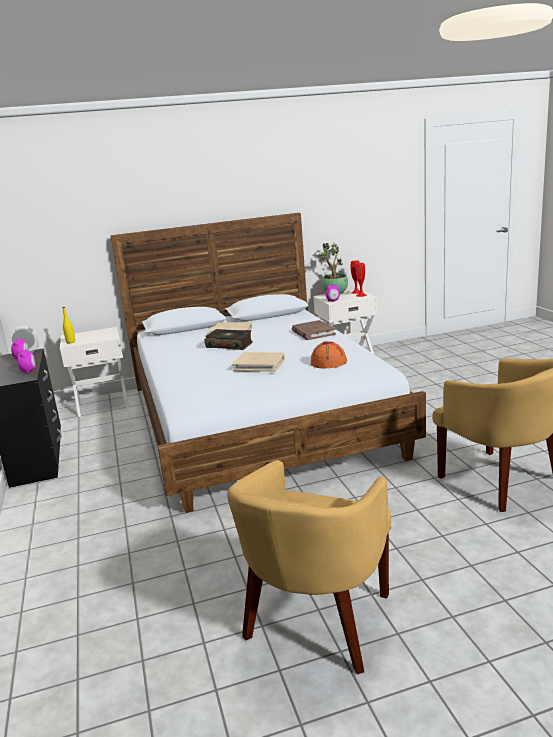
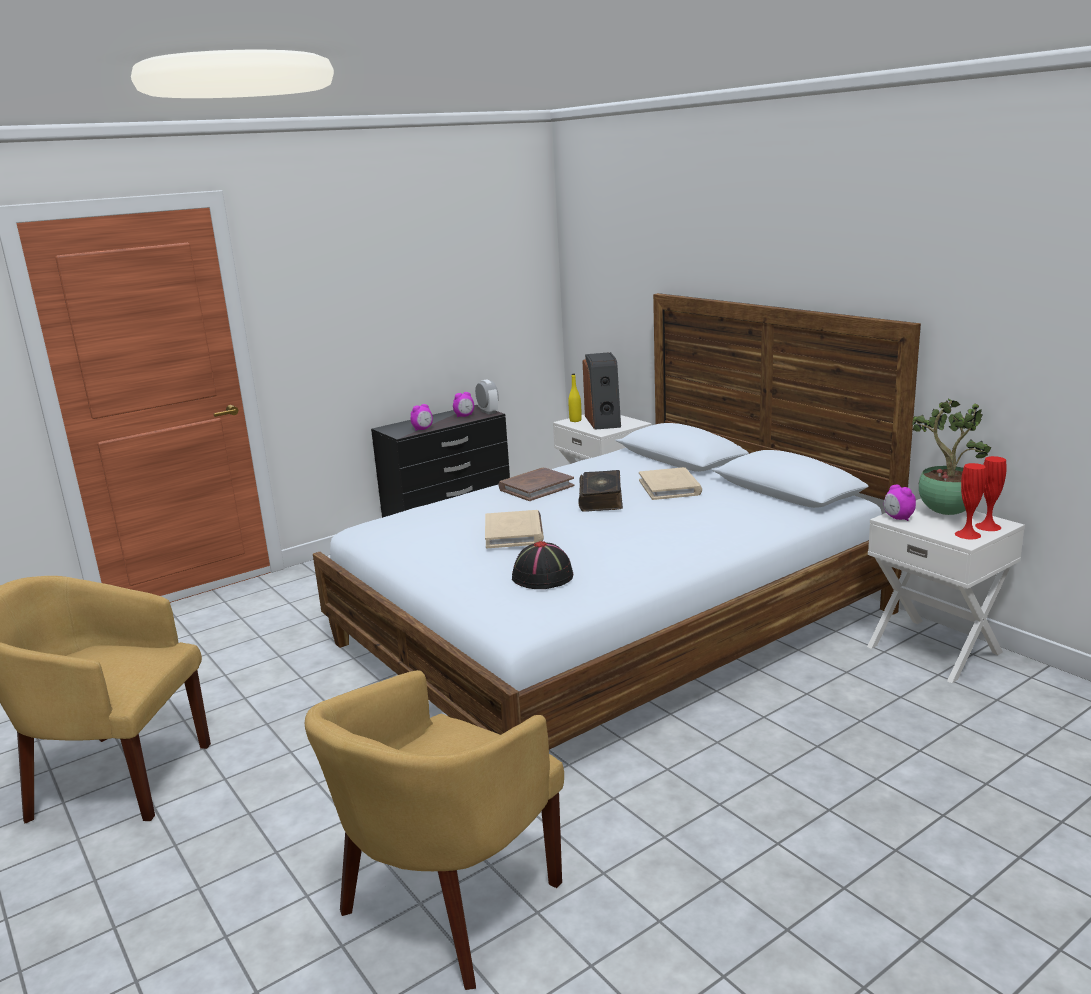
camera: 70 degrees right, 0 degrees up
(89, 335) = (604, 421): none -> speaker
(313, 332) = (694, 540): brown book -> brown book (536, 488)
(329, 362) = (543, 577): orange hat -> black hat

